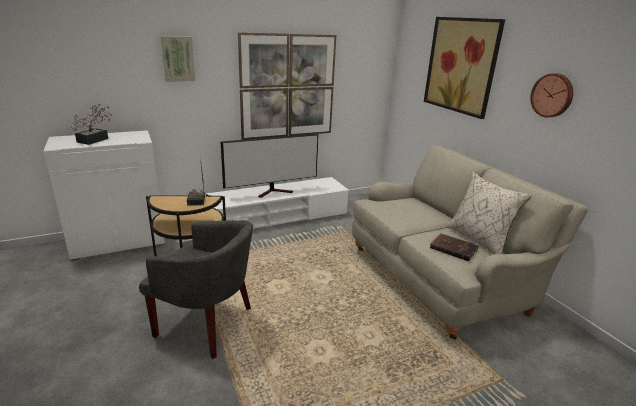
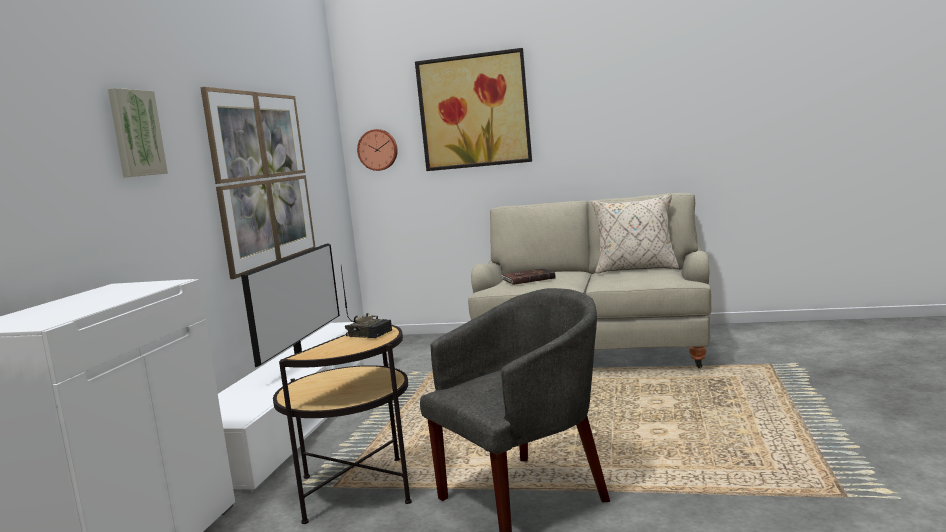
camera: 50 degrees left, 15 degrees down
(95, 139) = (77, 305): potted plant -> none
(453, 248) = (642, 276): brown book -> brown book (527, 279)
(552, 95) = (609, 110): wall clock -> wall clock (378, 150)

